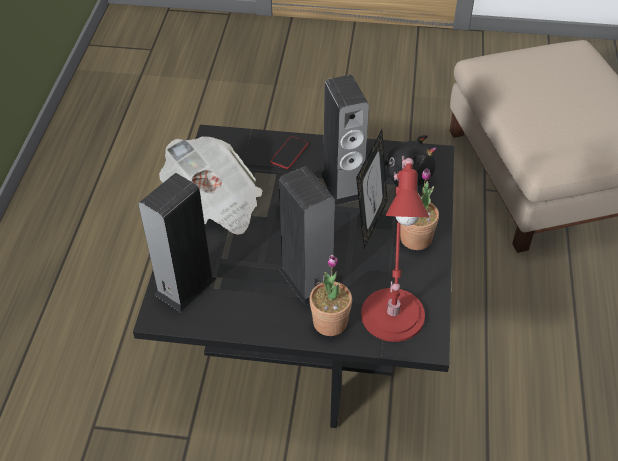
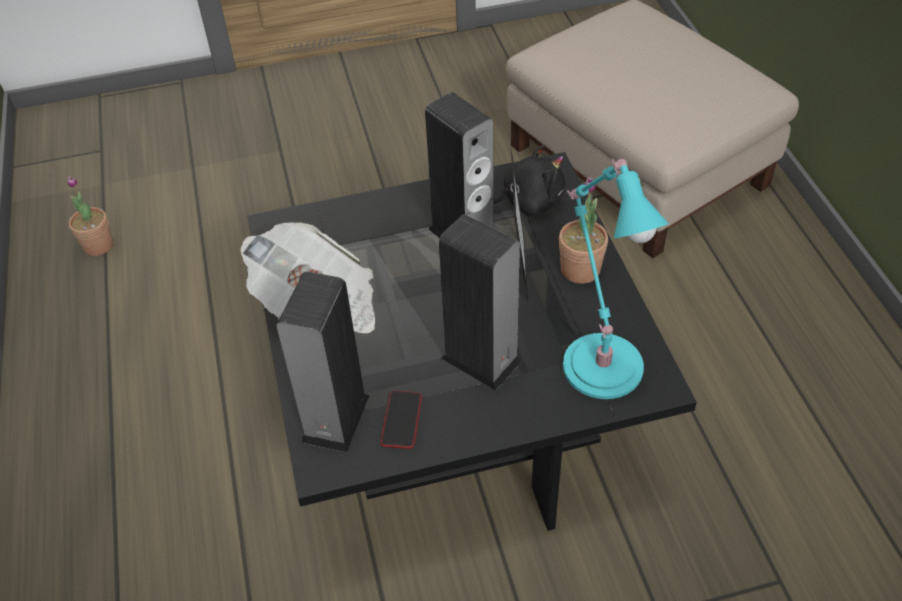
camera: 20 degrees left, 0 degrees up
(289, 153) = (378, 217): phone -> phone (401, 420)
(330, 322) = (536, 400): potted plant -> potted plant (98, 245)
(393, 310) = (600, 361): red table lamp -> turquoise table lamp

